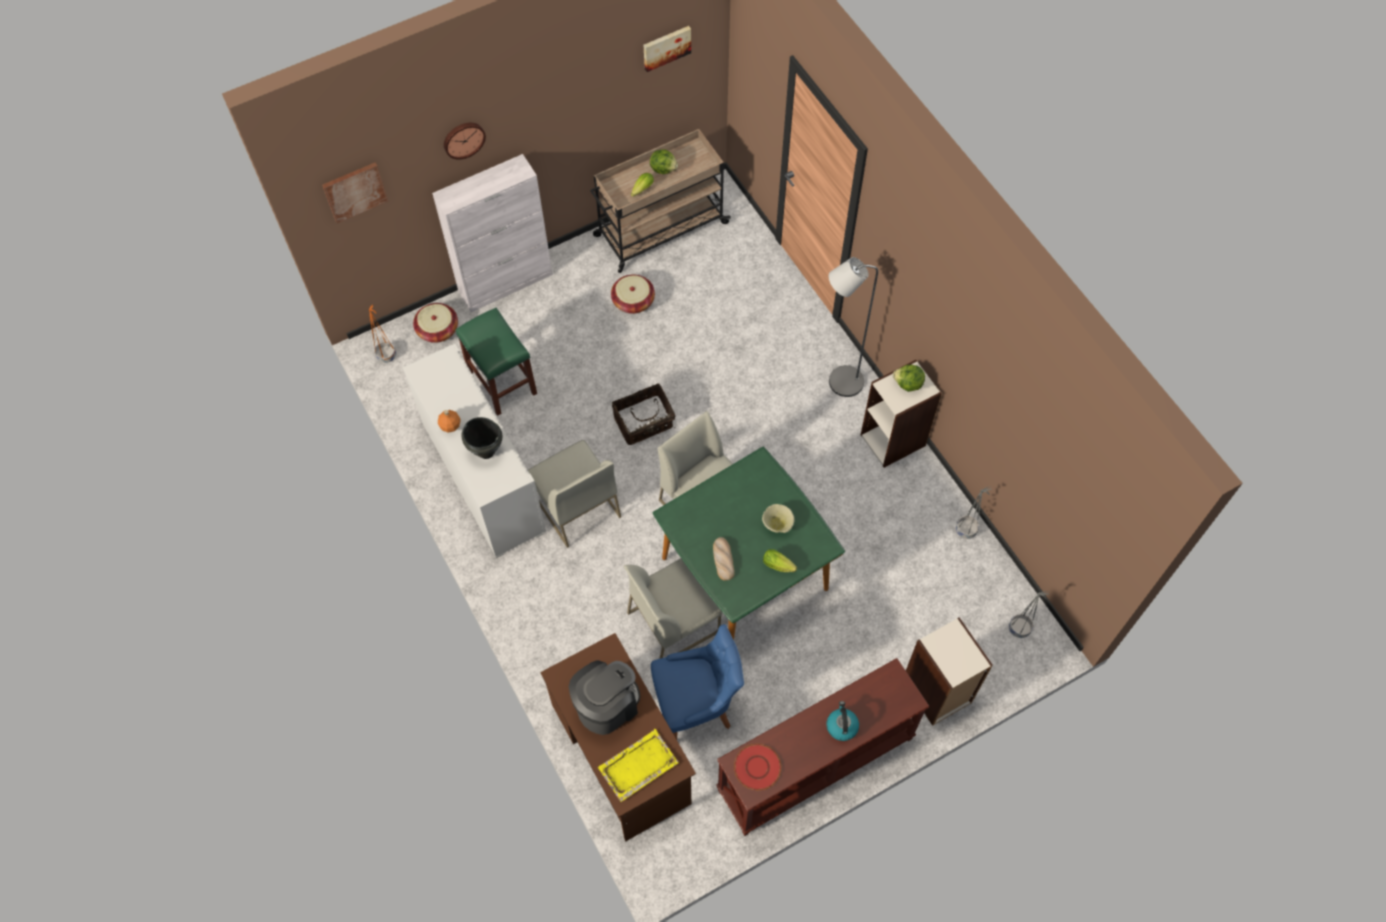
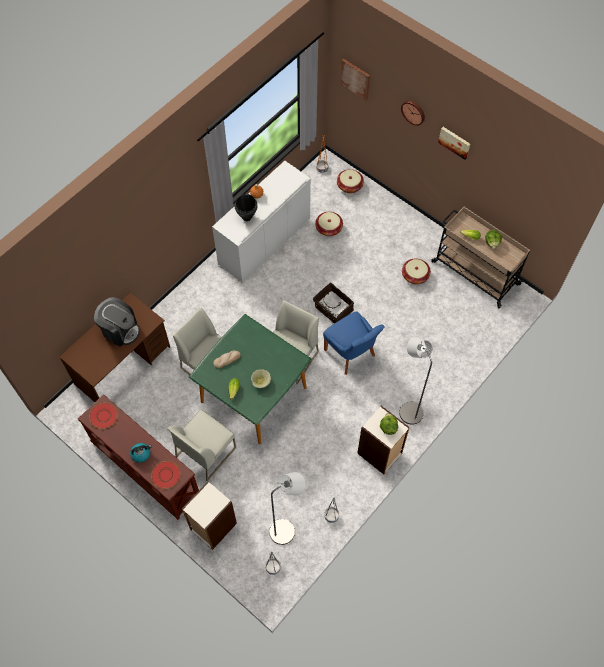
camera: 70 degrees right, 0 degrees up
(501, 382) = (329, 228): green stool -> basket
(506, 283) = (396, 207): white cabinet -> none
(576, 506) = (264, 293): white chair -> white chair (206, 451)
(637, 766) = (89, 356): yellow tray -> none
(666, 47) = (536, 186): picture -> picture (455, 142)
(696, 705) = (163, 394): blue chair -> blue chair (351, 354)
(887, 699) = (165, 475): none -> red plate
(969, 593) = (286, 529): none -> grey floor lamp

